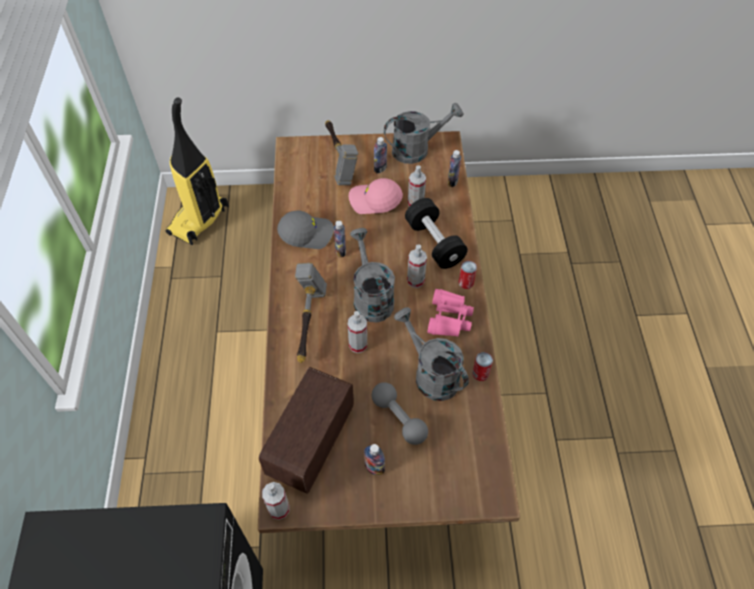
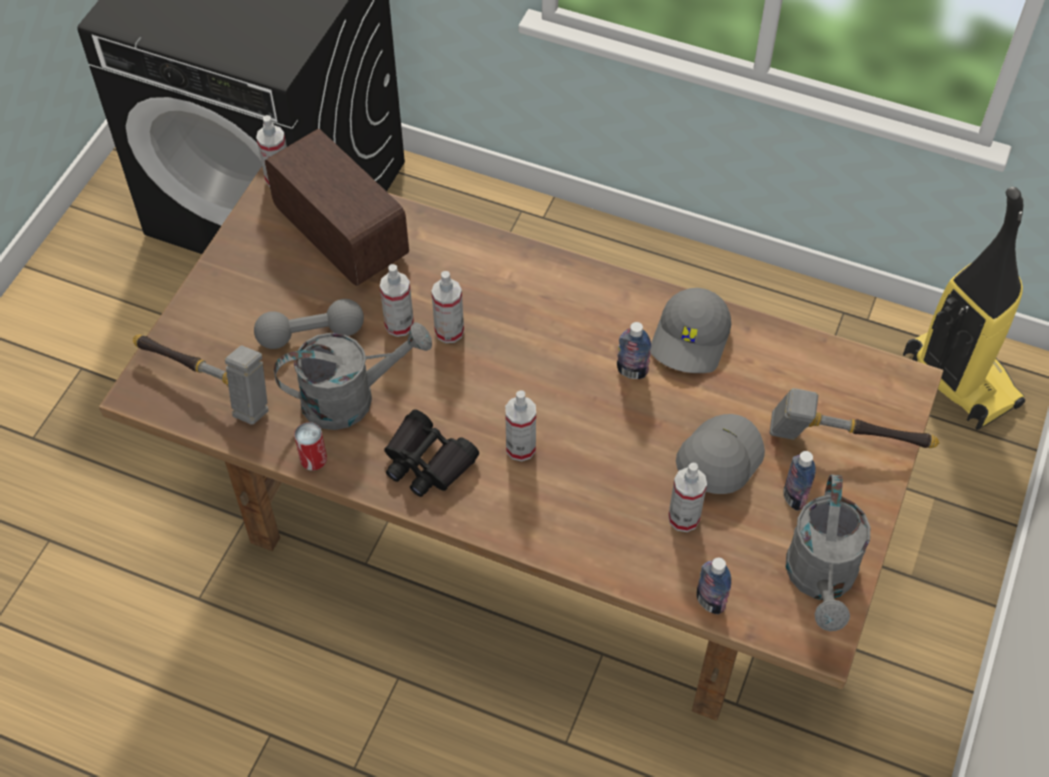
camera: 115 degrees right, 0 degrees up
(309, 322) = (521, 289): hammer -> hammer (207, 385)
(366, 373) = (399, 325): none -> spray bottle
(371, 297) = (522, 377): grey watering can -> none
(374, 468) = (263, 283): bottle -> none
(375, 201) = (717, 459): pink cap -> grey cap
(434, 243) = (582, 507): black dumbbell -> none
(449, 318) = (427, 462): pink binoculars -> black binoculars
(466, 282) = (478, 516): can -> none

